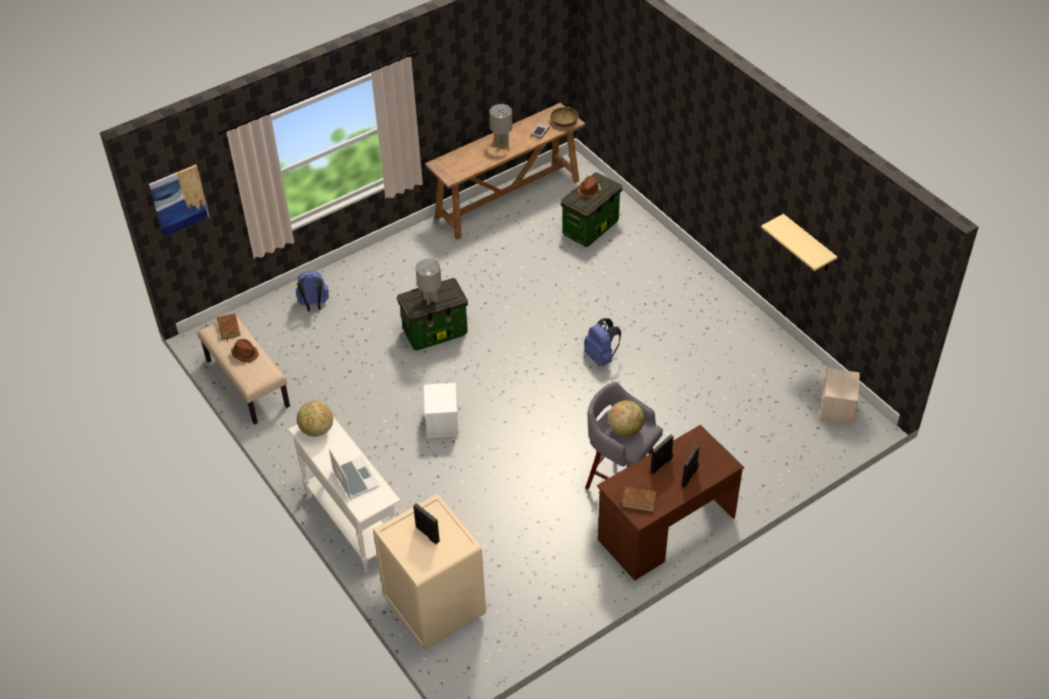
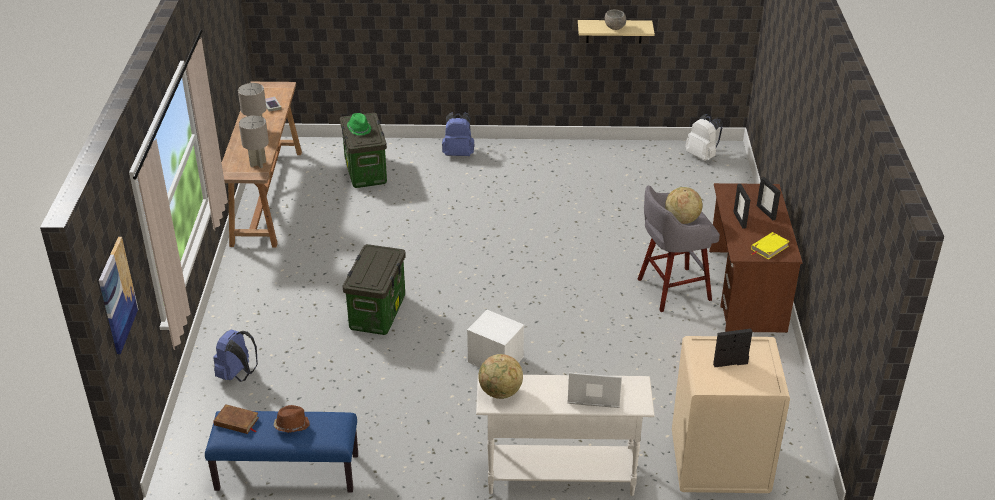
camera: 55 degrees left, 10 degrees down
(246, 383) = (286, 473): beige bench -> blue bench
(431, 300) = (377, 269): grey table lamp -> grey table lamp (258, 164)
(564, 121) = (277, 89): brown bowl -> none
(589, 191) = (359, 129): brown hat -> green hat
(601, 357) = (522, 235): blue backpack -> blue backpack (458, 153)
(639, 500) = (769, 247): brown book -> yellow book
(795, 241) = (615, 28): none -> grey bowl
(837, 409) = (702, 156): beige storage box -> white backpack

